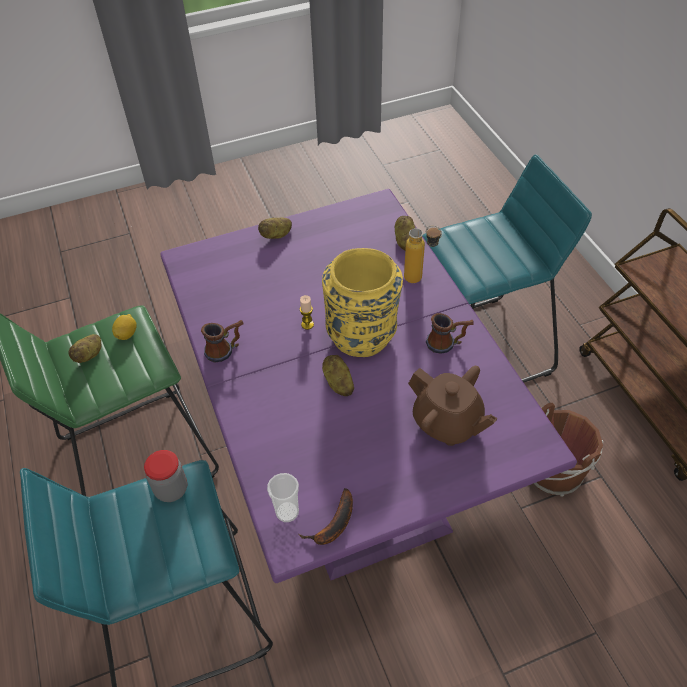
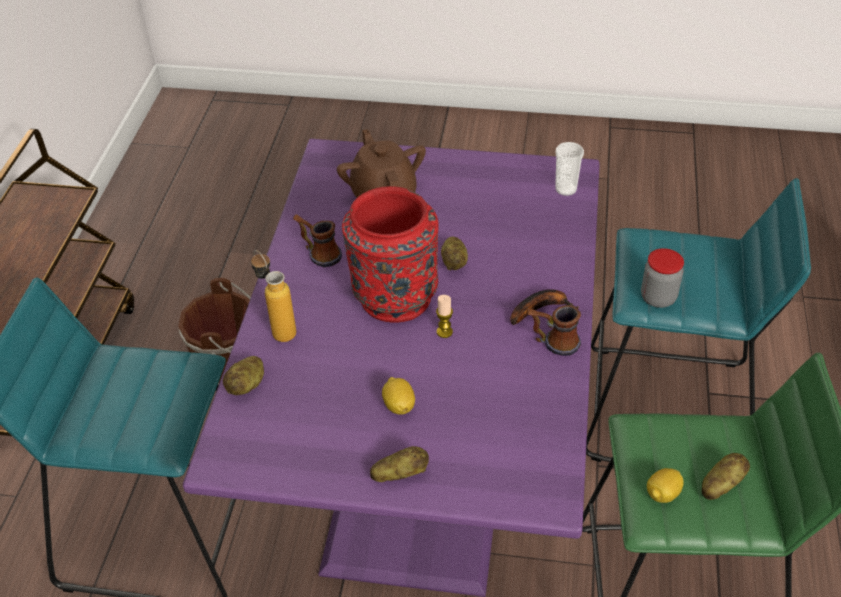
camera: 150 degrees left, 5 degrees down
(303, 268) = (399, 405): none -> lemon
(333, 525) = (533, 169): banana -> banana (541, 309)
(362, 335) = (394, 296): yellow vase -> red vase

